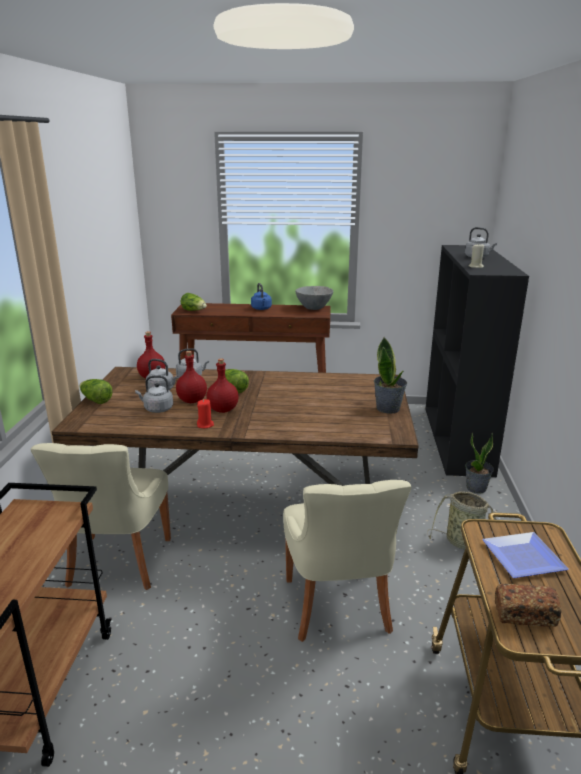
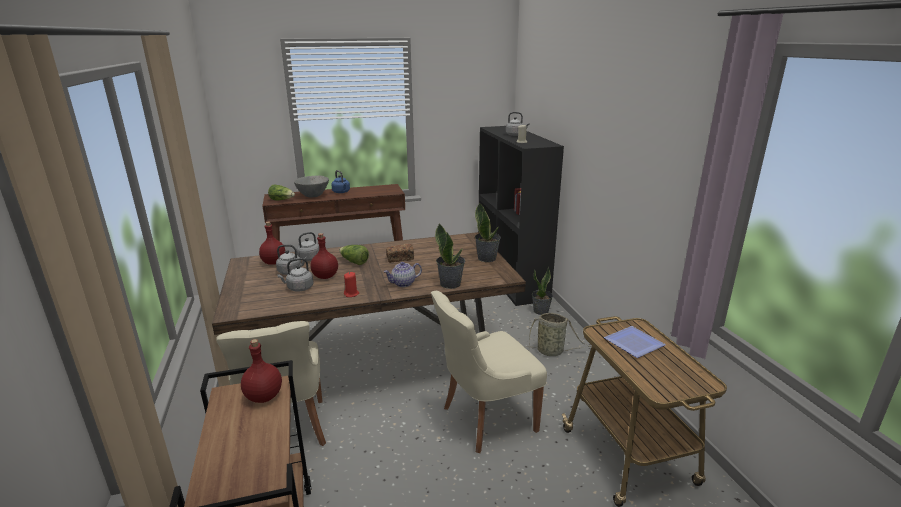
camera: 20 degrees left, 0 degrees up
(96, 400) = (234, 289): lettuce -> none
(223, 409) = (358, 279): red bottle -> red bottle (264, 396)
(269, 422) = (403, 283): none -> teapot
(314, 308) = (386, 187): grey bowl -> grey bowl (313, 196)
(323, 432) = (450, 284): none -> potted plant
(338, 608) = (485, 419): beige chair -> beige chair turned 90 degrees clockwise
(524, 615) = (656, 379): bread -> bread (400, 259)

